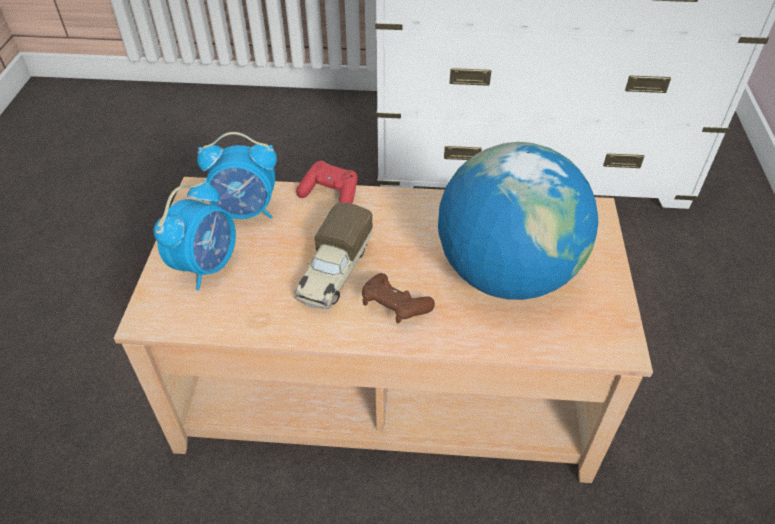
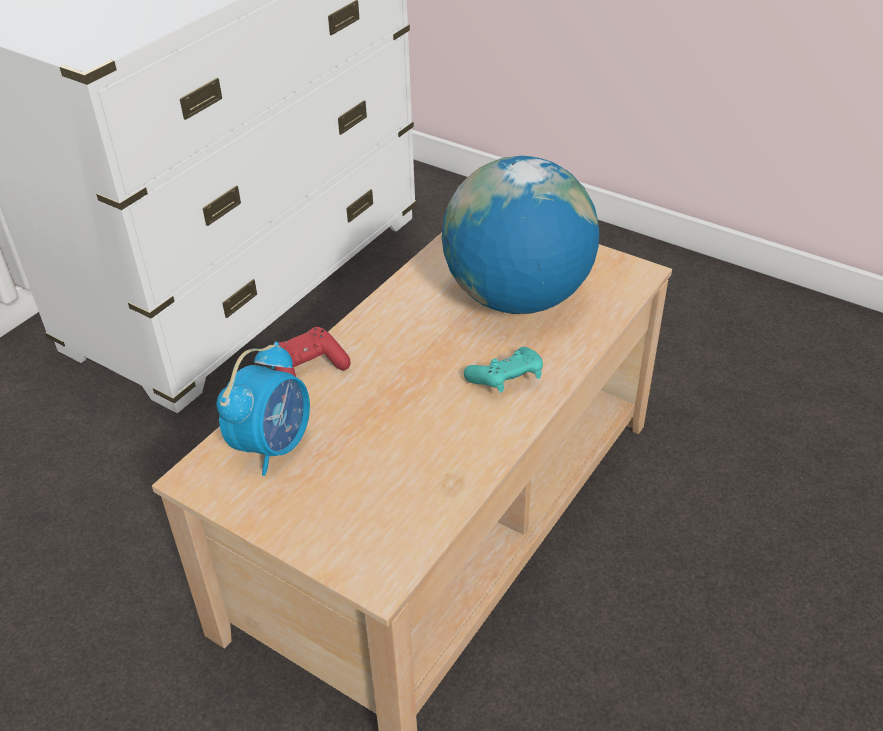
camera: 60 degrees left, 5 degrees down
(207, 265) = (335, 504): alarm clock -> none
(334, 273) = (429, 406): toy truck -> none
(394, 307) = (506, 381): brown game controller -> turquoise game controller

